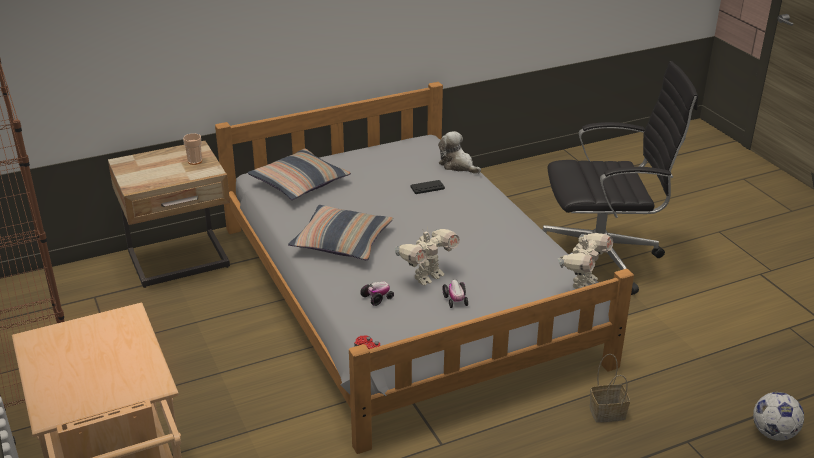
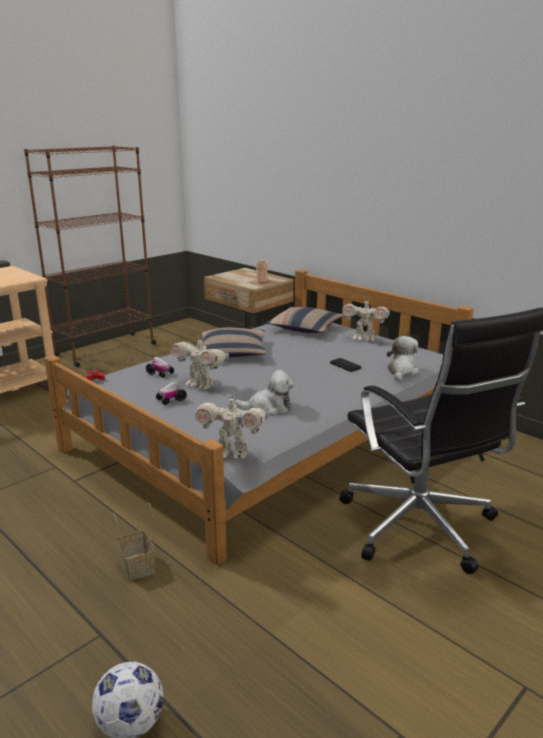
camera: 70 degrees right, 10 degrees down
(361, 160) = (364, 338): none -> toy robot
(502, 248) = (268, 407): none -> plush toy

